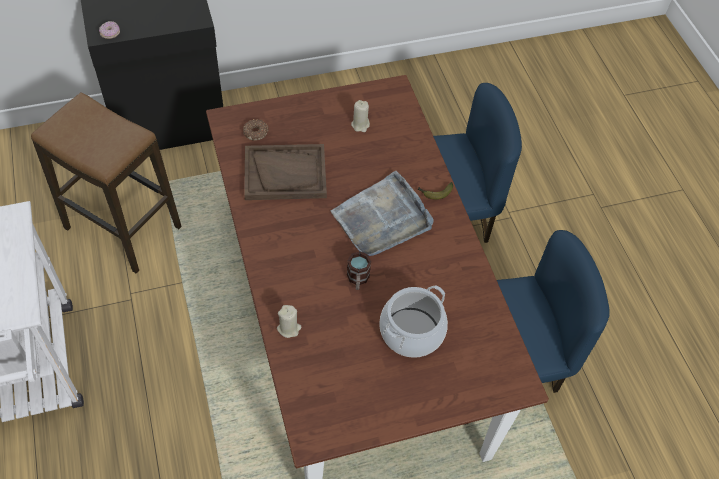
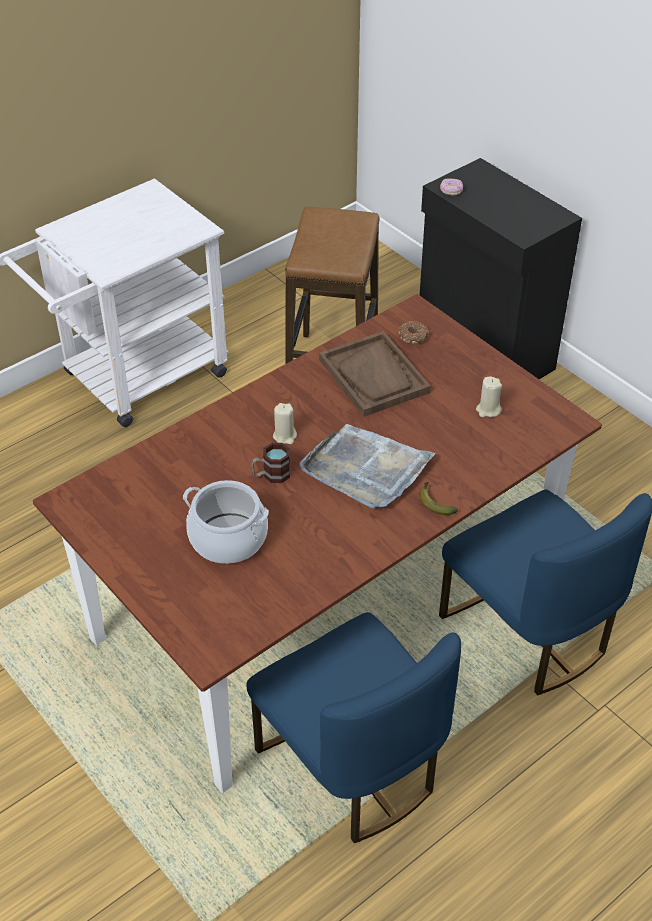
camera: 70 degrees right, 10 degrees down
(289, 328) = (182, 443): beige candle -> beige candle (285, 436)

